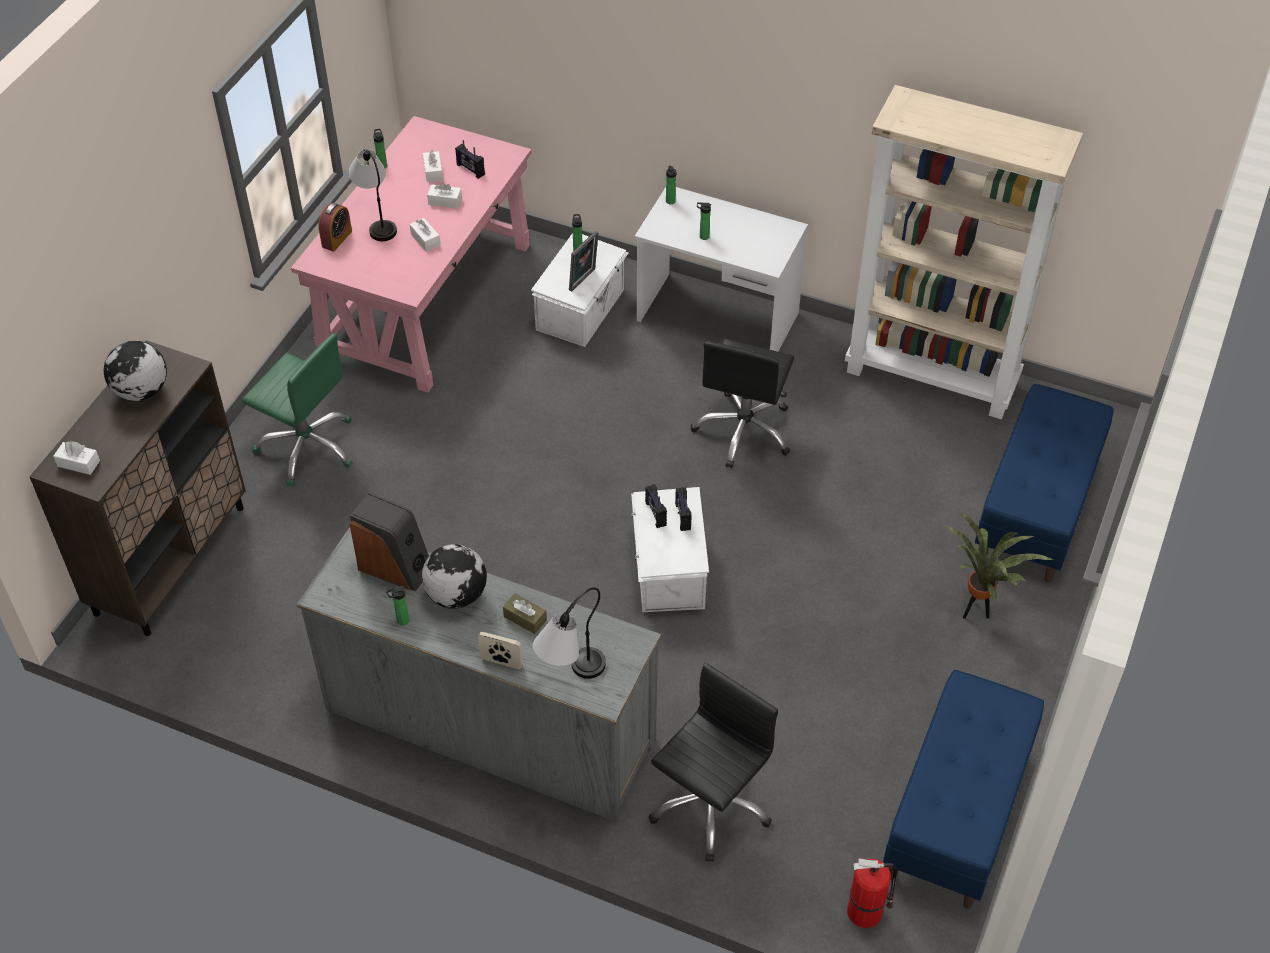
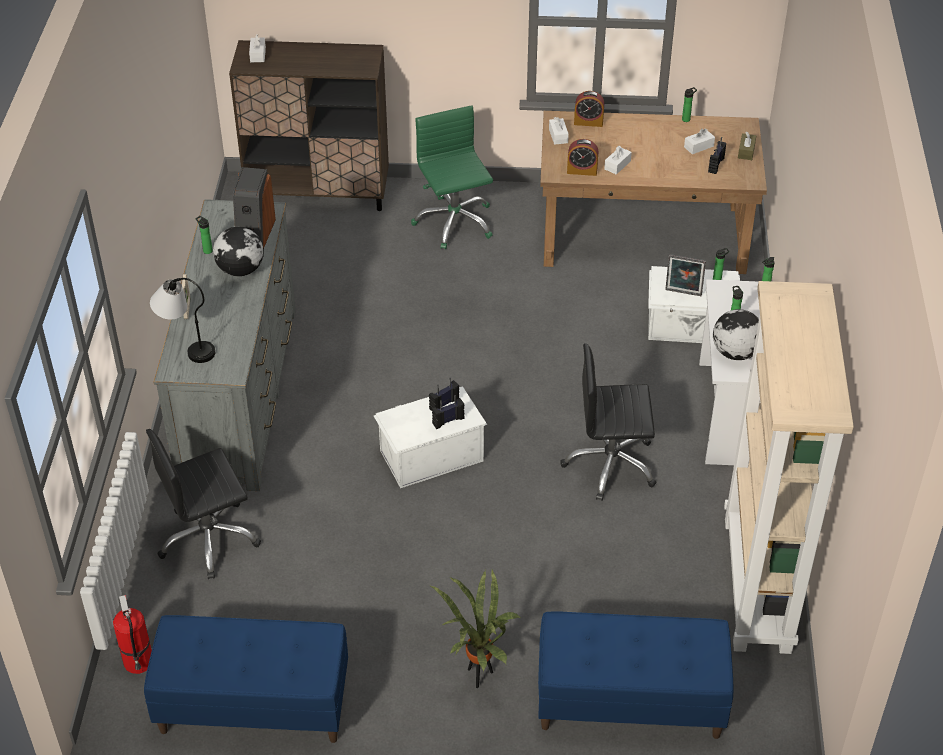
camera: 70 degrees right, 5 degrees down
(141, 391) = (334, 58): globe -> globe (735, 352)
(307, 446) = (454, 222): green office chair -> green office chair turned 150 degrees clockwise
(377, 220) = (622, 135): table lamp -> none
(417, 269) = (582, 170): none -> alarm clock
(426, 299) = (643, 235): pink desk -> brown desk
(445, 201) = (668, 162): white tissue box -> white tissue box (558, 136)
(525, 618) = (232, 309): brown tissue box -> brown tissue box (746, 151)
(709, 805) = (209, 539): black office chair -> black office chair turned 135 degrees clockwise

